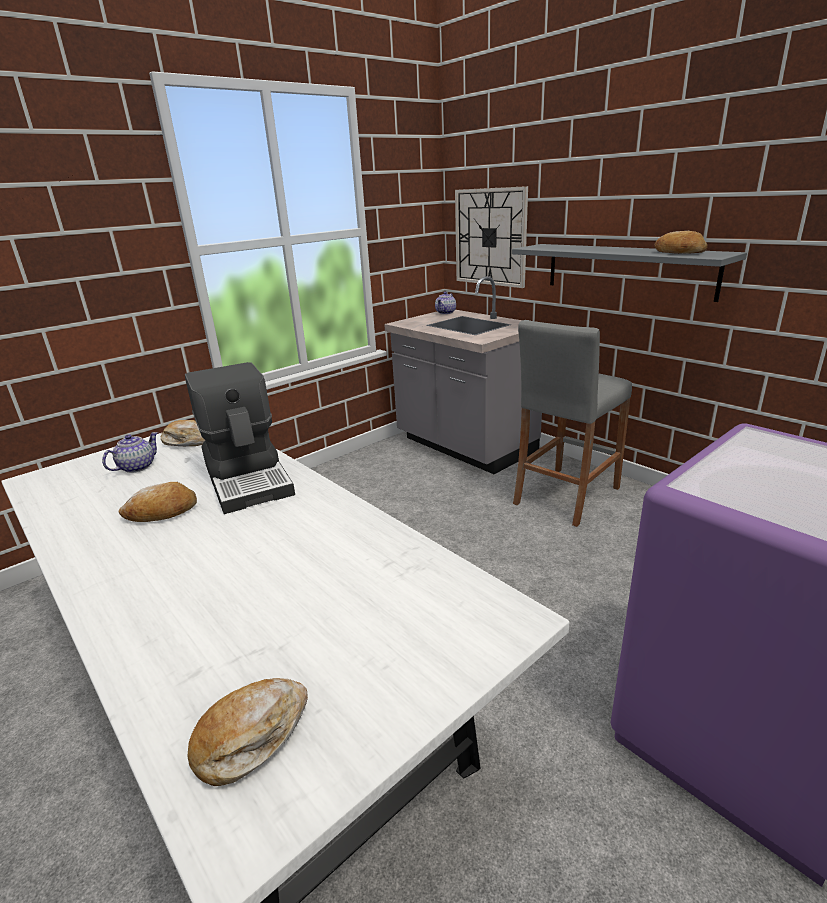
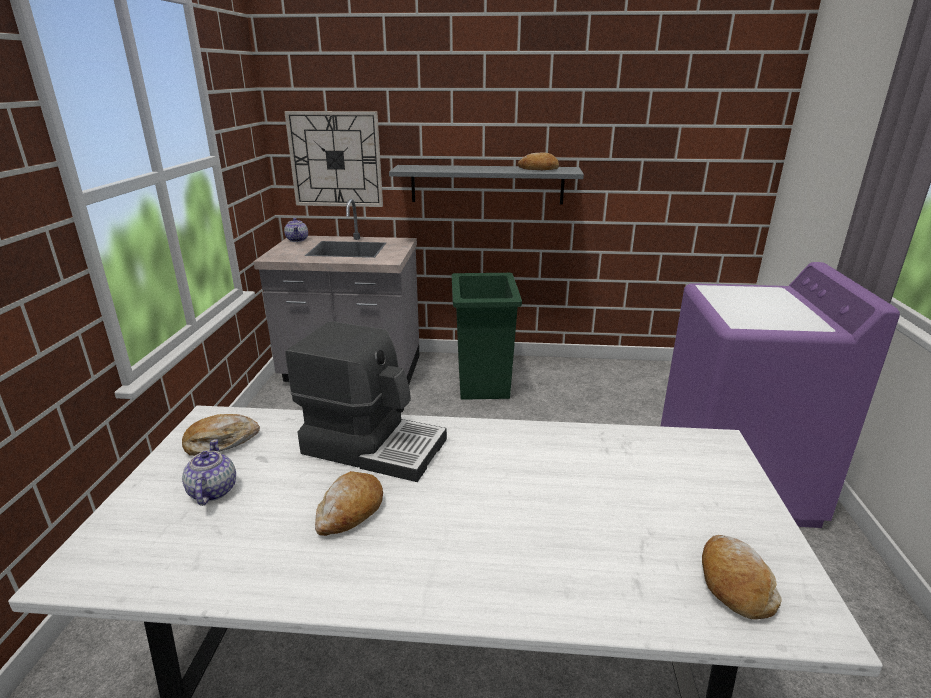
camera: 45 degrees left, 0 degrees up
(566, 496) = (482, 383): grey stool -> green trash can

